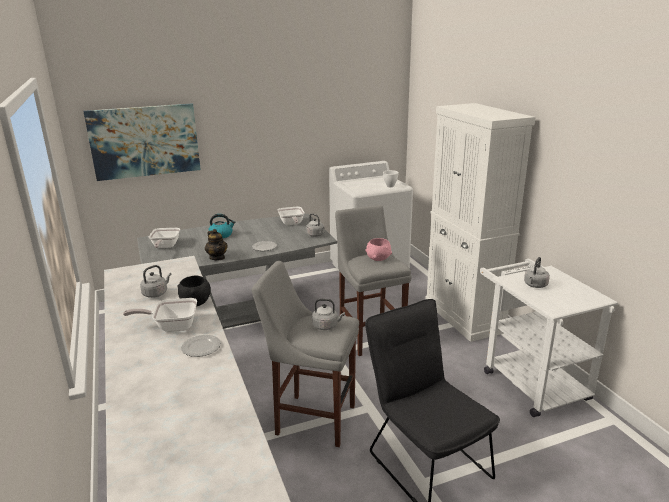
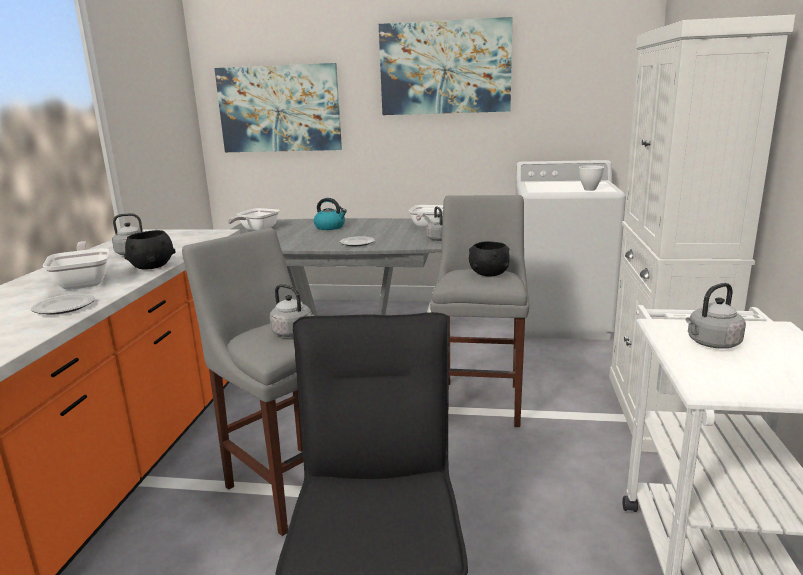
camera: 30 degrees right, 5 degrees down
(172, 326) = (84, 282): frying pan -> frying pan turned 45 degrees clockwise
(217, 257) = (290, 245): teapot -> none
(276, 104) = (445, 68): none -> picture
(378, 258) = (488, 273): pink bowl -> black bowl

